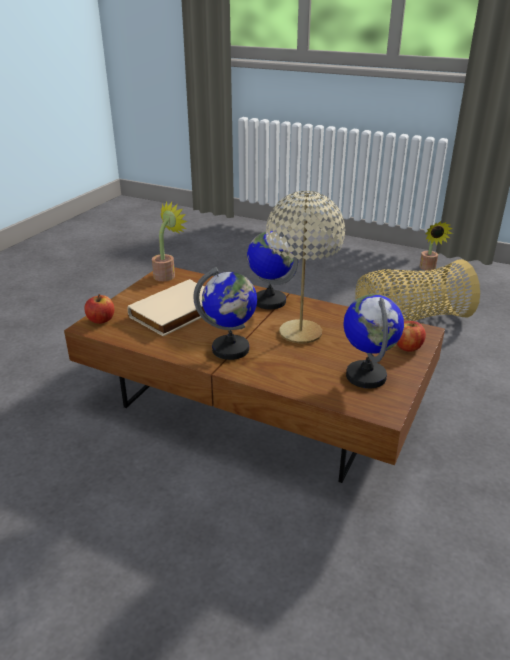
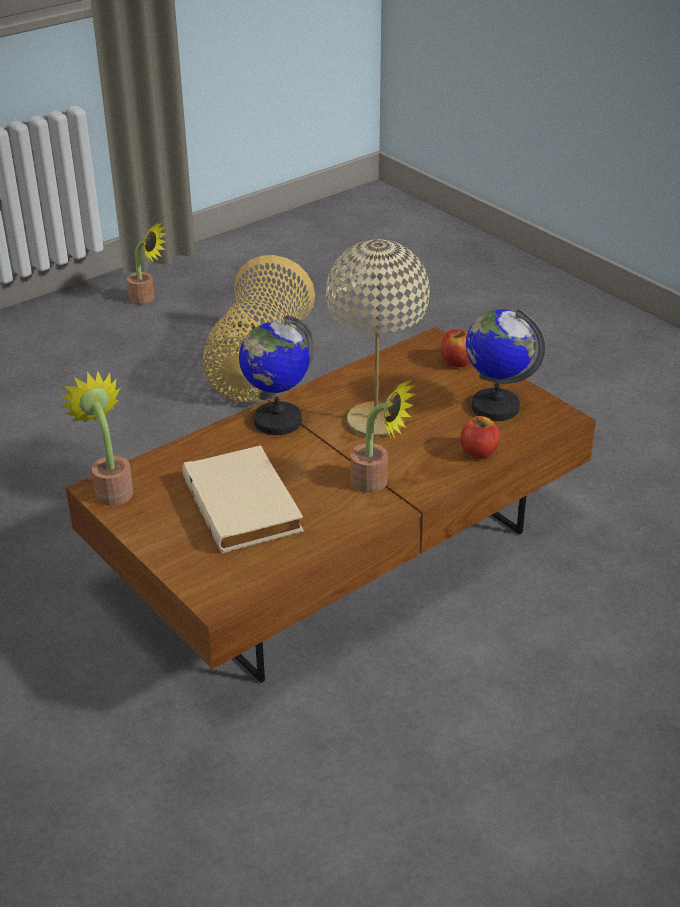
camera: 65 degrees left, 5 degrees up
(101, 320) = (207, 582): apple -> apple (479, 452)
(231, 349) = (376, 483): globe -> potted plant

